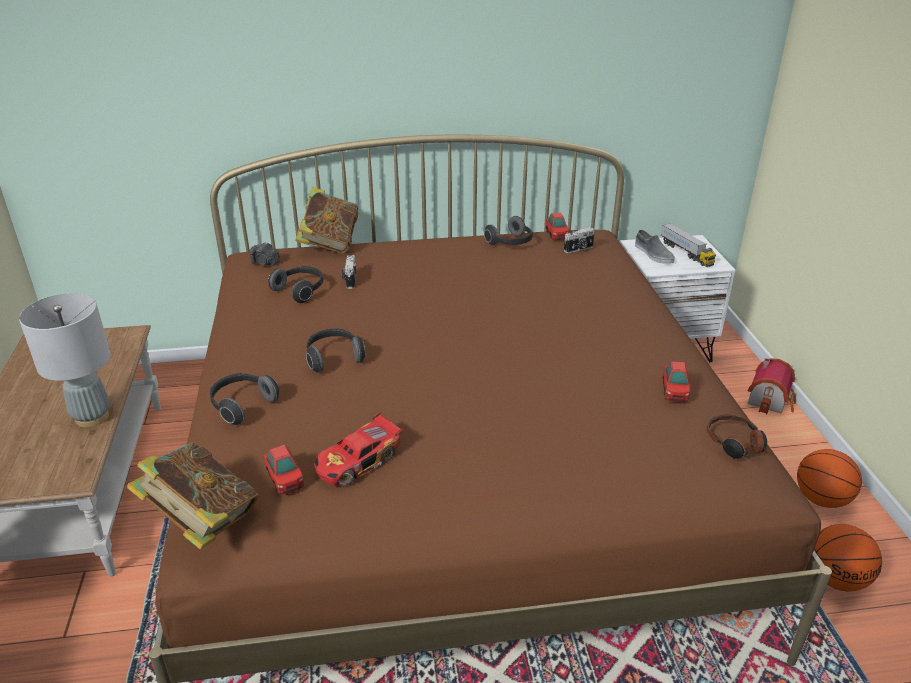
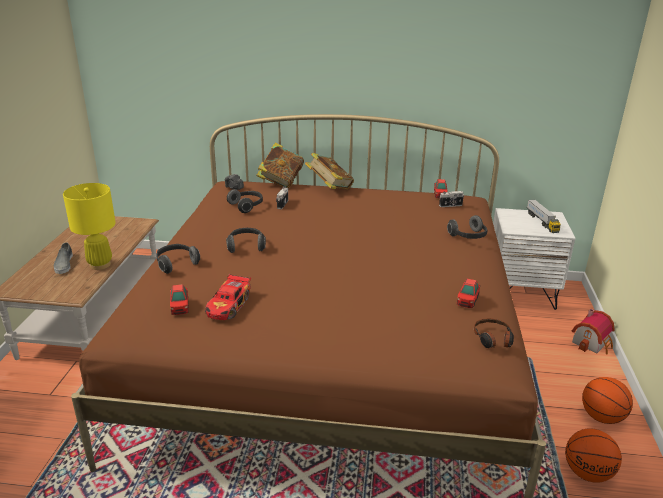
camera: 15 degrees right, 5 degrees down
(92, 417) = (100, 265): grey table lamp -> yellow table lamp
(202, 521) = (120, 321): book -> book (329, 188)
(359, 462) = (229, 305): toy car -> toy car turned 45 degrees counterclockwise
(511, 243) = (404, 196): headphones -> headphones (468, 237)
(653, 254) = (515, 219): grey shoe -> grey shoe (64, 264)

